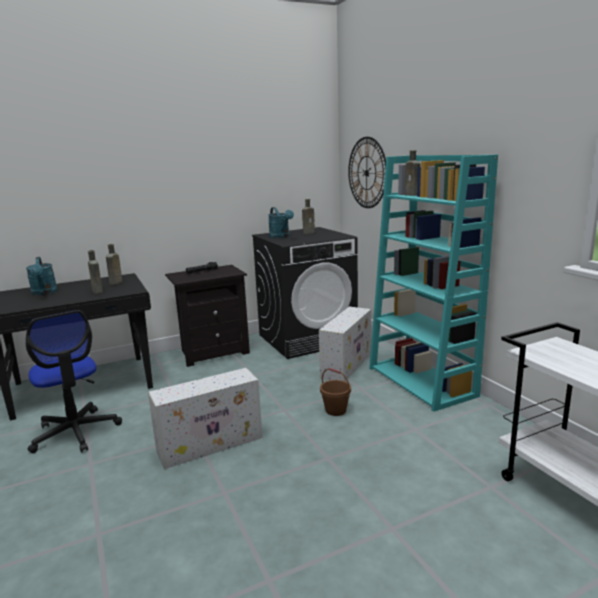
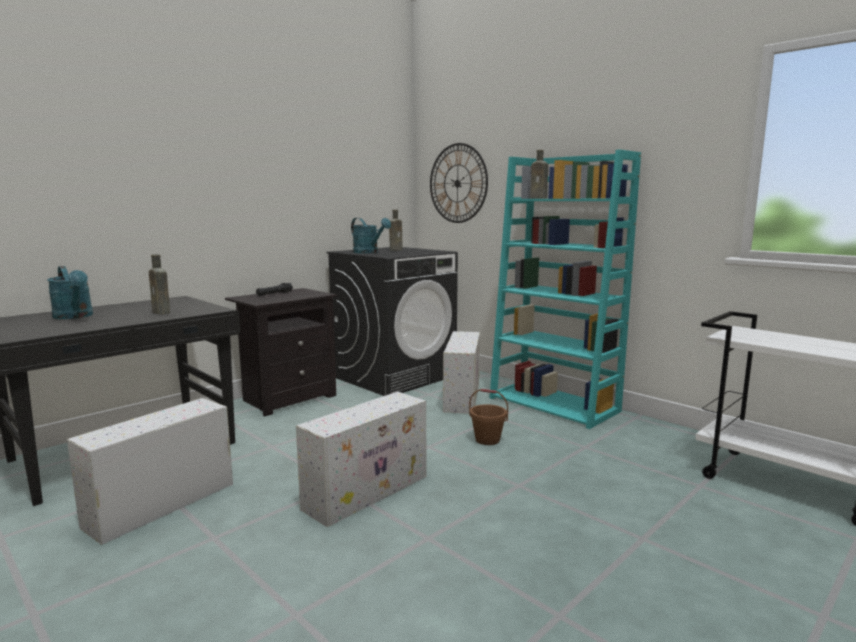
camera: 20 degrees left, 5 degrees down
(75, 432) = (159, 505): office chair -> white storage box
(115, 283) = (175, 304): brown bottle -> none

